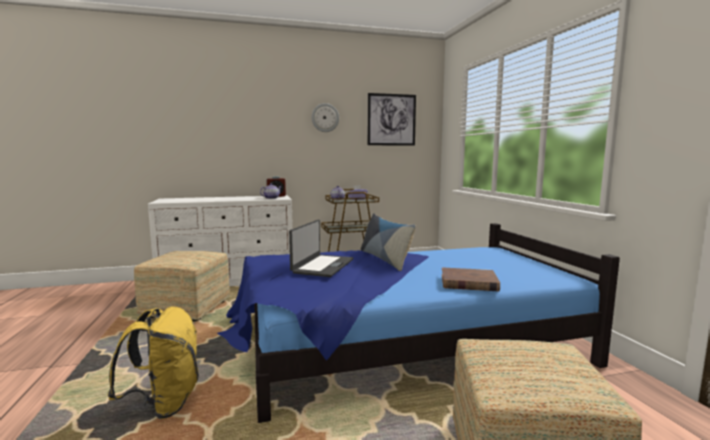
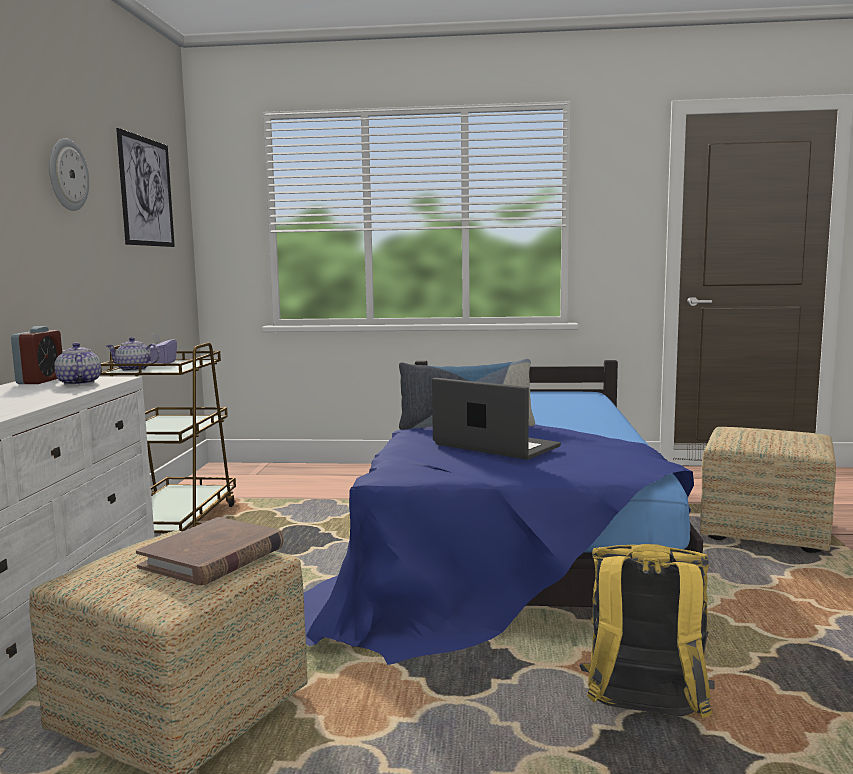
camera: 70 degrees left, 0 degrees up
(468, 283) = (591, 414): brown book -> brown book (213, 557)

